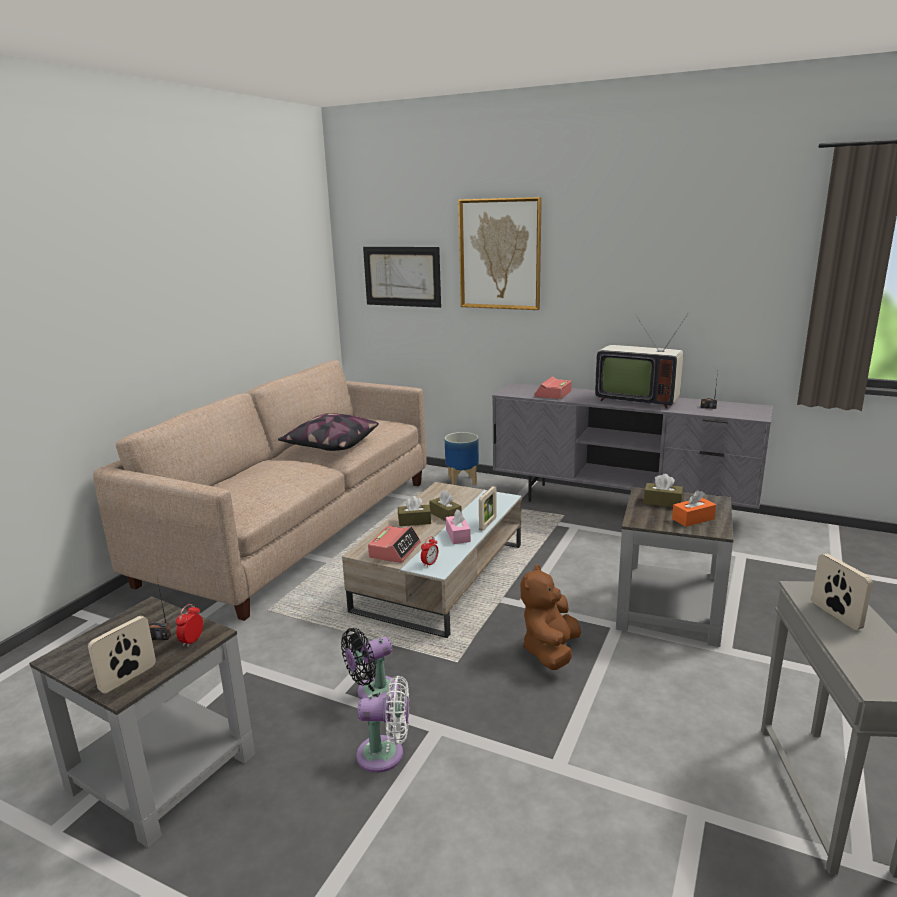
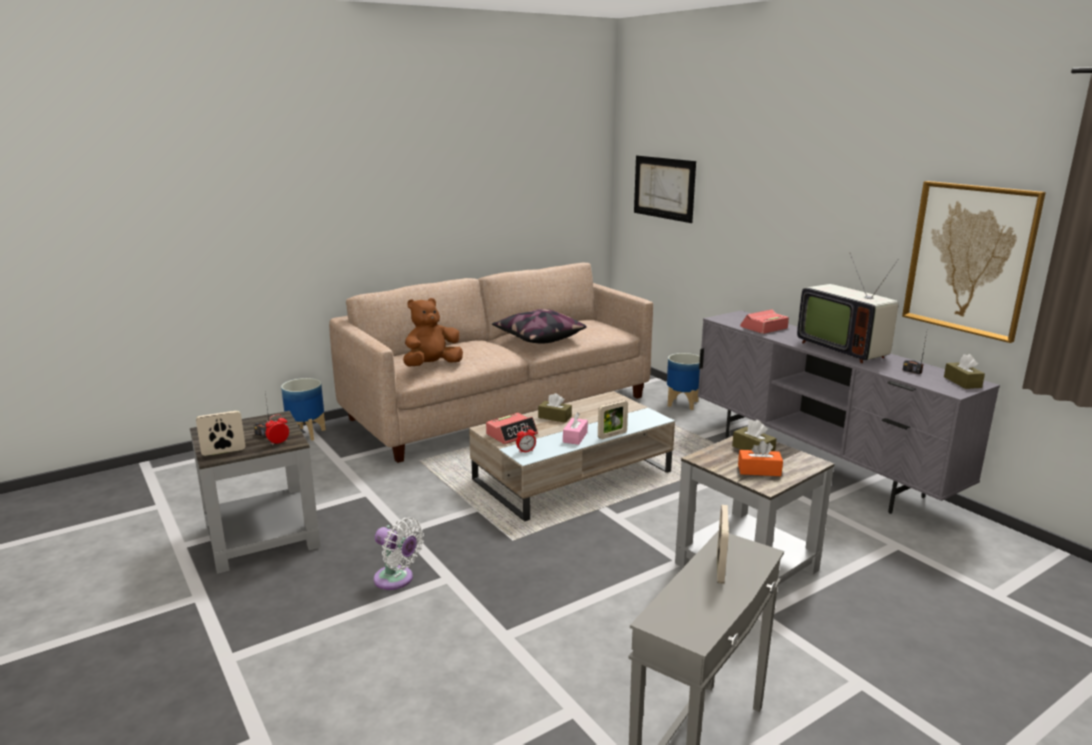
camera: 30 degrees right, 0 degrees up
(91, 621) = (307, 433): none -> planter
(373, 693) = (431, 539): black fan -> none
(445, 515) = (585, 419): brown tissue box -> brown tissue box (962, 382)
(500, 254) = (746, 173): picture -> picture (969, 259)
(550, 651) = (596, 559): brown plush toy -> brown plush toy (432, 365)

